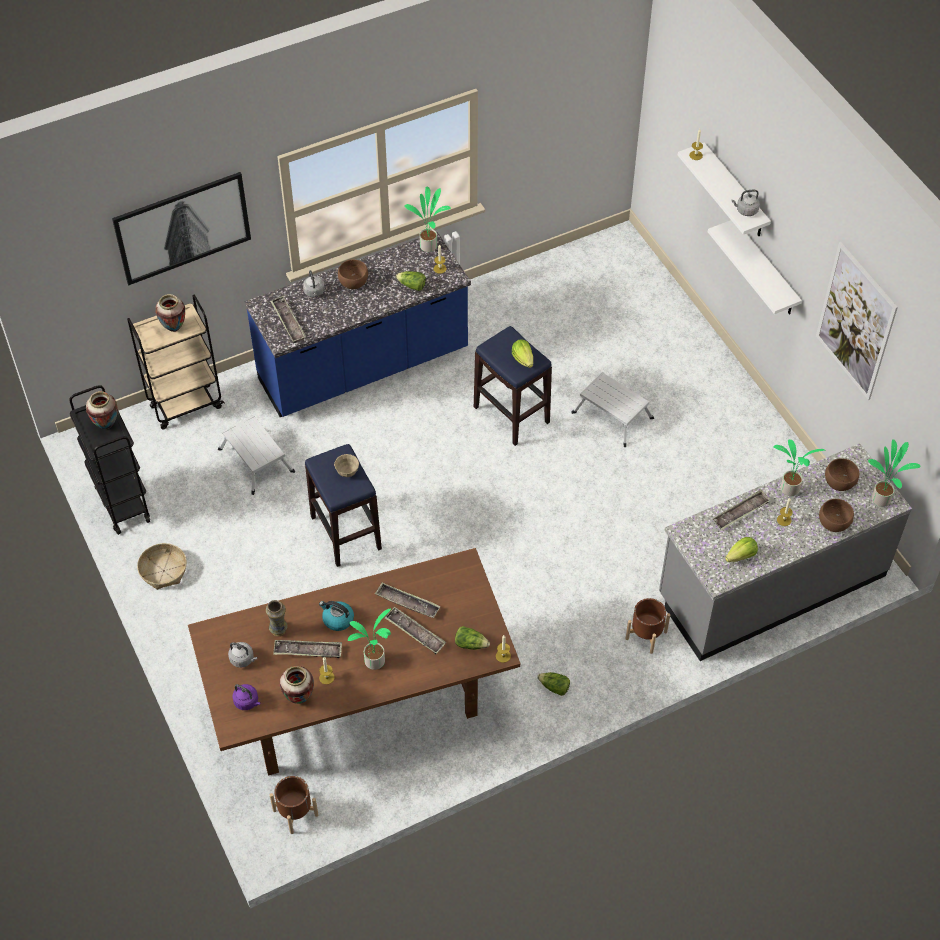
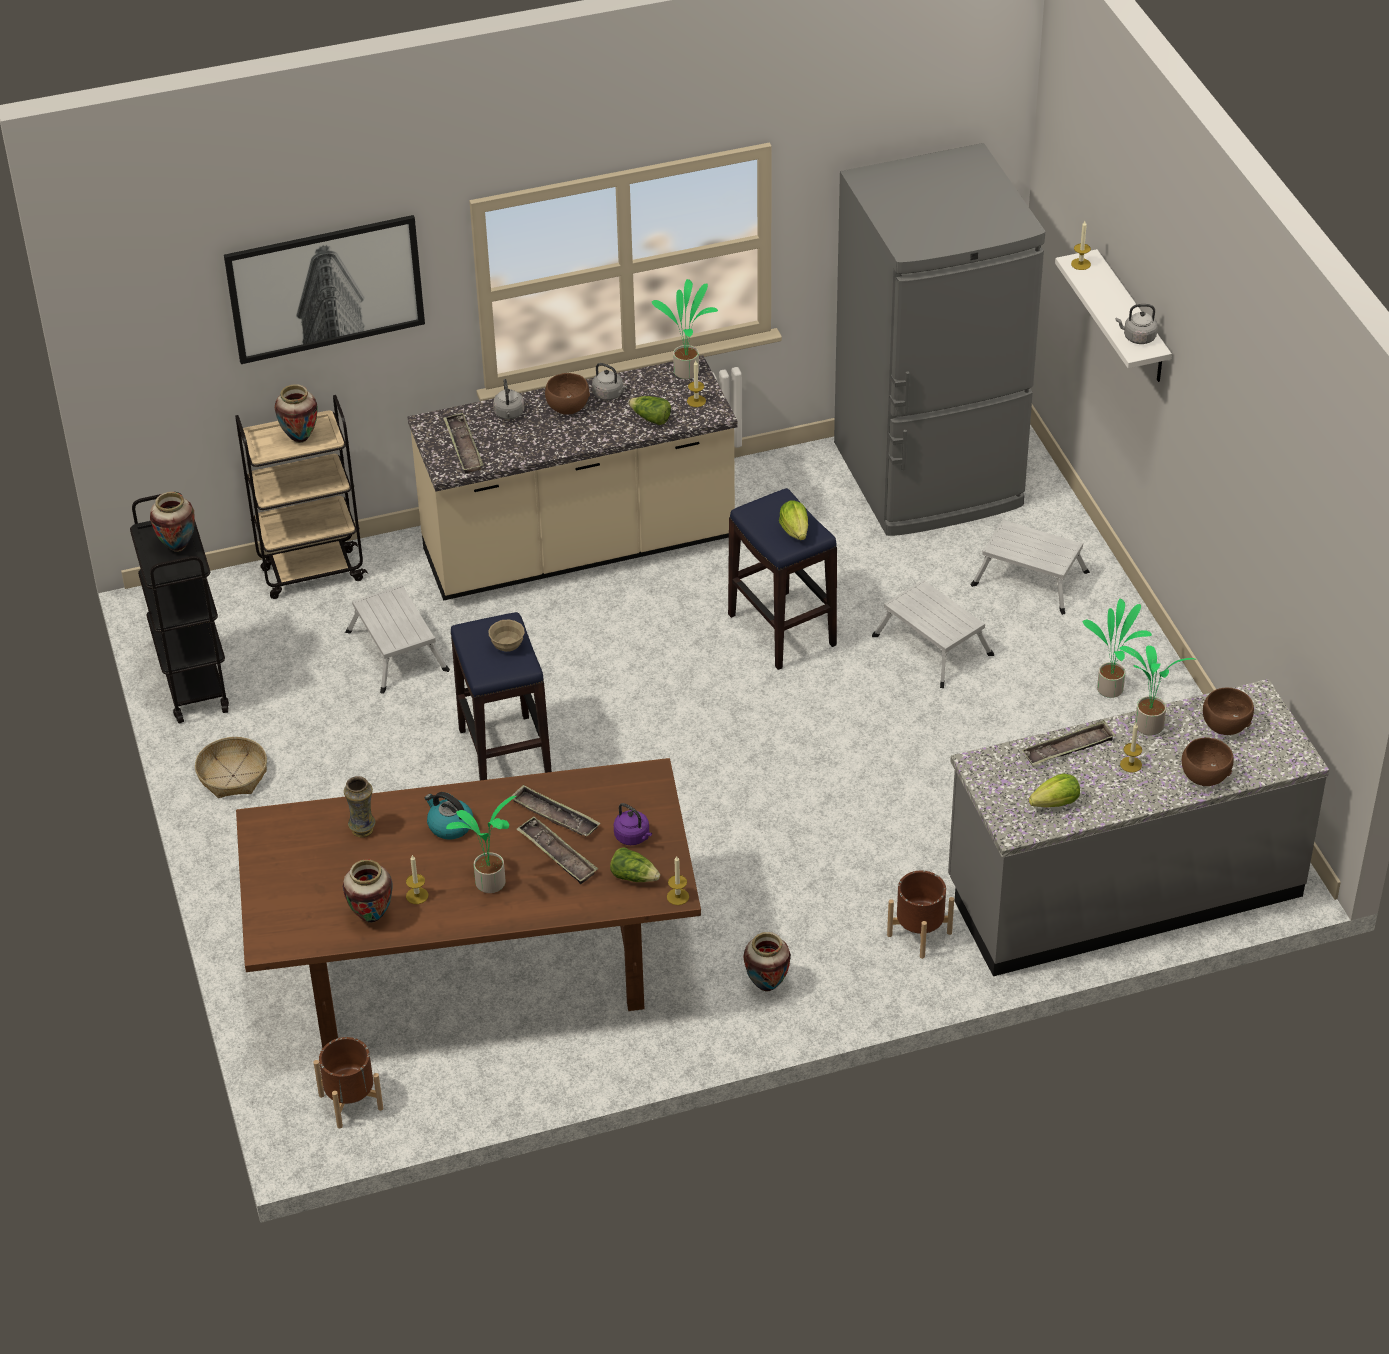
camera: 10 degrees right, 10 degrees down
(243, 659) = (304, 860): grey kettle -> grey kettle (609, 394)
(247, 702) = (297, 913): purple kettle -> purple kettle (633, 837)
(308, 651) = (398, 860): tray -> none
(364, 367) = (579, 549): blue counter -> beige counter
(554, 687) = (766, 986): lettuce -> vase
(585, 285) = (929, 475): none -> grey fridge
(666, 357) = (1031, 579): none -> white step ladder
(765, 270) = (1166, 434): white shelf -> none
(855, 322) = (1267, 489): picture -> none
(882, 498) = (1286, 752): potted plant -> potted plant (1111, 689)

